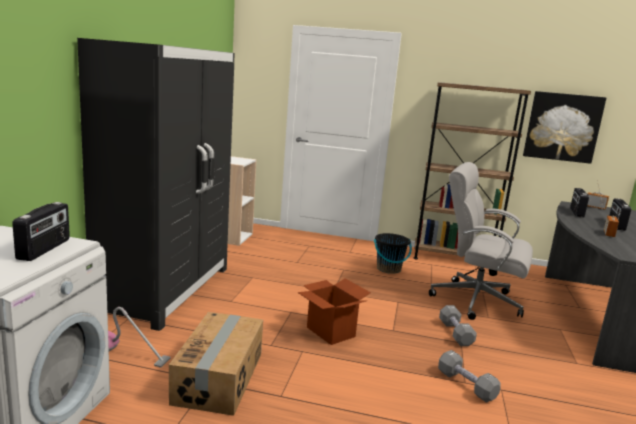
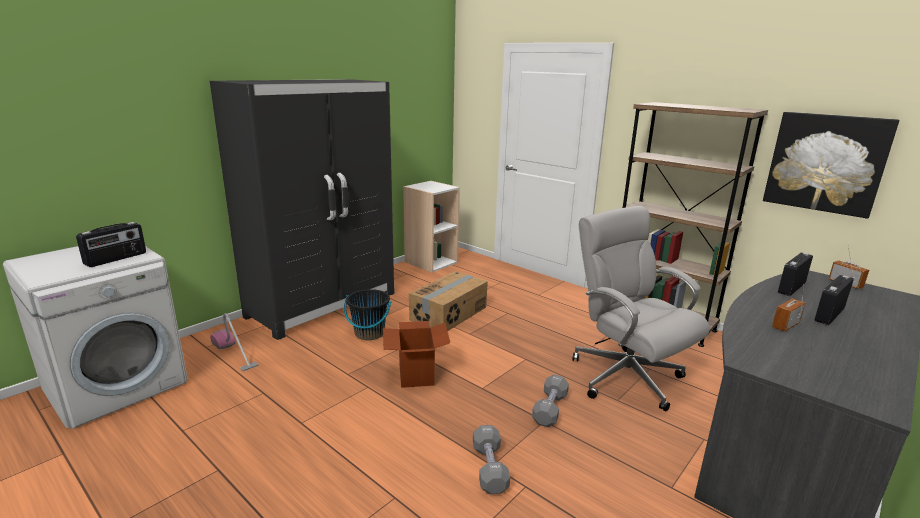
camera: 30 degrees right, 5 degrees up
(220, 378) = (274, 392): cardboard box -> cardboard box (449, 314)
(389, 269) = (560, 321): black bucket -> black bucket (369, 333)

